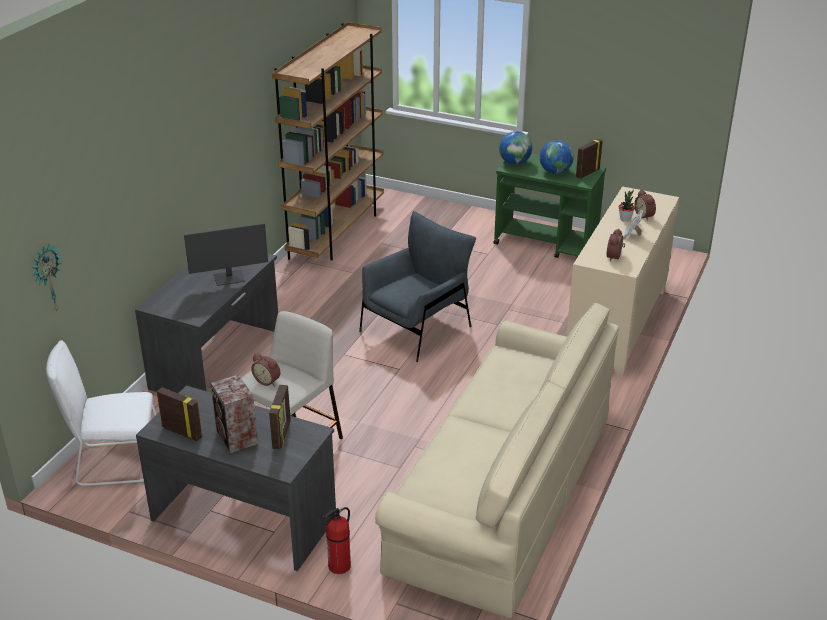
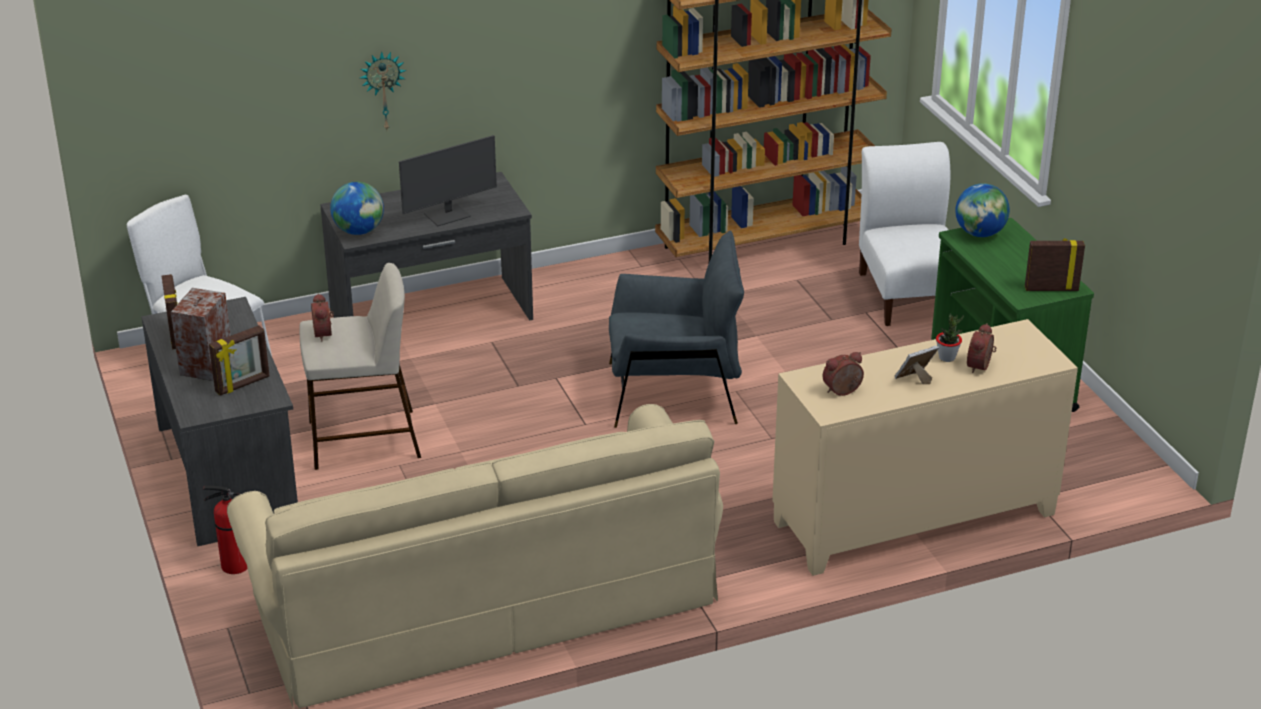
camera: 45 degrees right, 0 degrees up
(47, 279) = (176, 117): wall clock -> wall clock (383, 90)
(229, 278) = (448, 215): monitor -> monitor turned 60 degrees counterclockwise
(443, 224) = (909, 293): none -> white chair
(555, 172) = (1010, 268): globe -> globe (359, 231)

